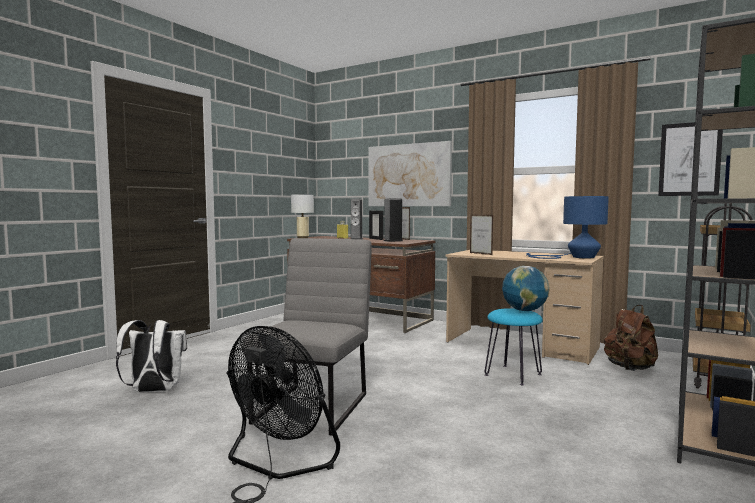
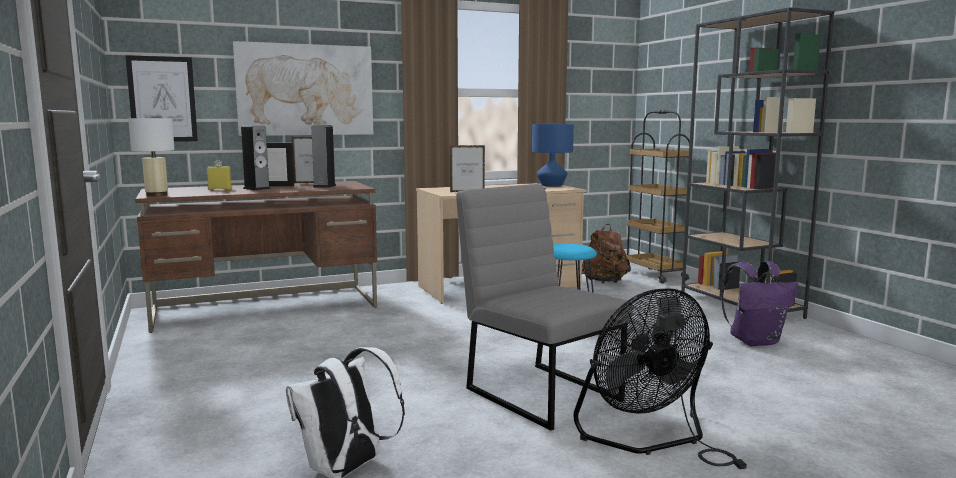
camera: 55 degrees left, 5 degrees up
(524, 310) = (572, 244): globe -> none
(600, 465) = (755, 341): none -> purple backpack
(689, 159) = (597, 89): picture -> picture (162, 99)

